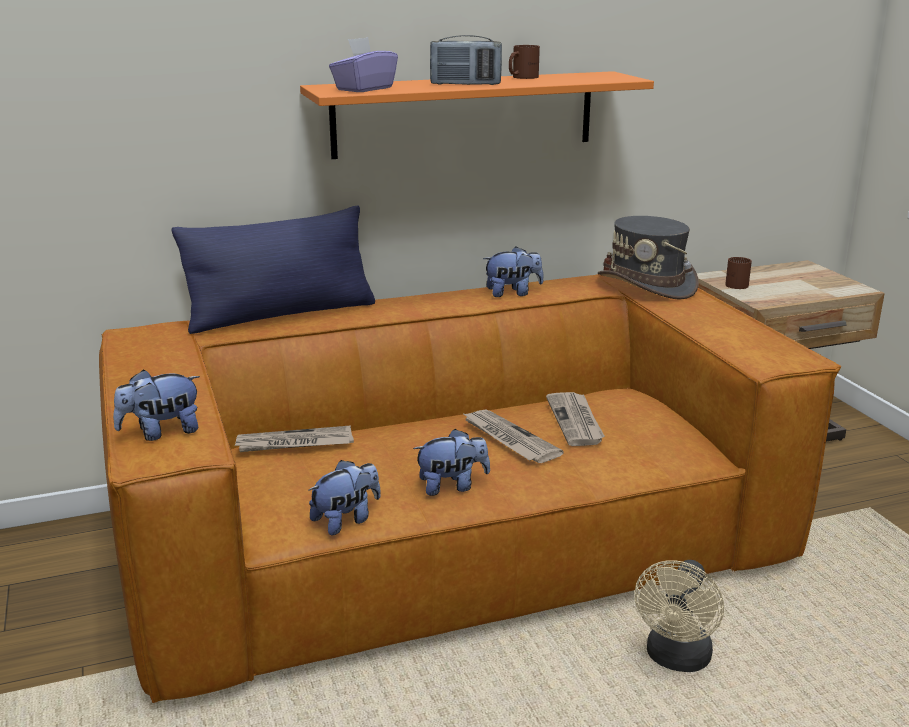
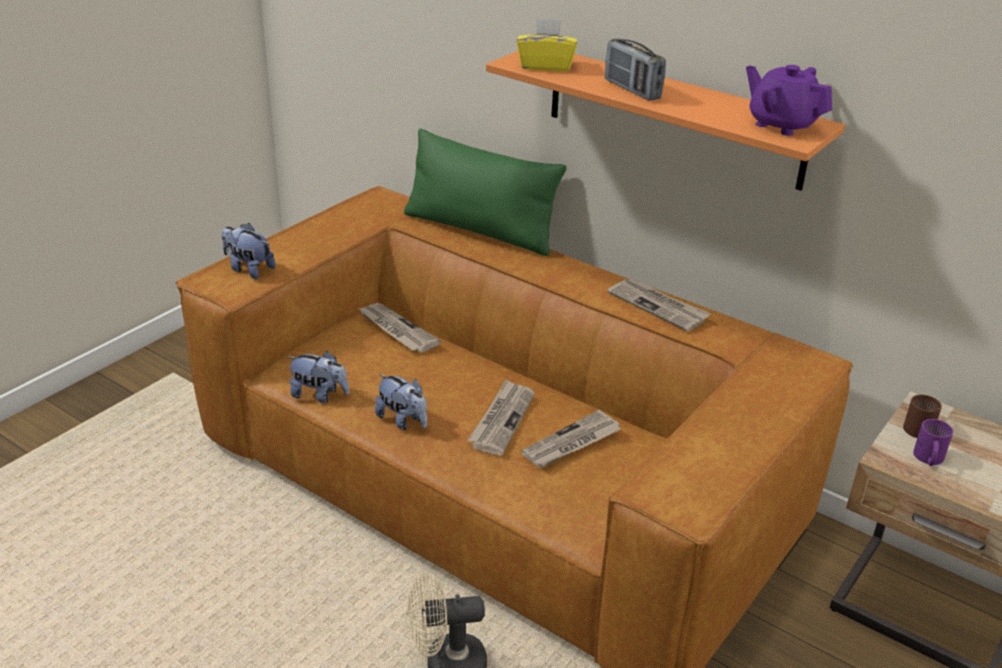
camera: 55 degrees right, 10 degrees up
(281, 314) = (479, 230): blue pillow -> green pillow
(364, 89) = (545, 66): purple tissue box -> yellow tissue box
(512, 293) = (658, 306): plush toy -> newspaper
(521, 77) = (717, 98): brown mug -> none
(595, 76) = (781, 125): none -> purple teapot
(647, 285) = (780, 368): grey hat -> none
(770, 293) = (927, 458): none -> purple mug

